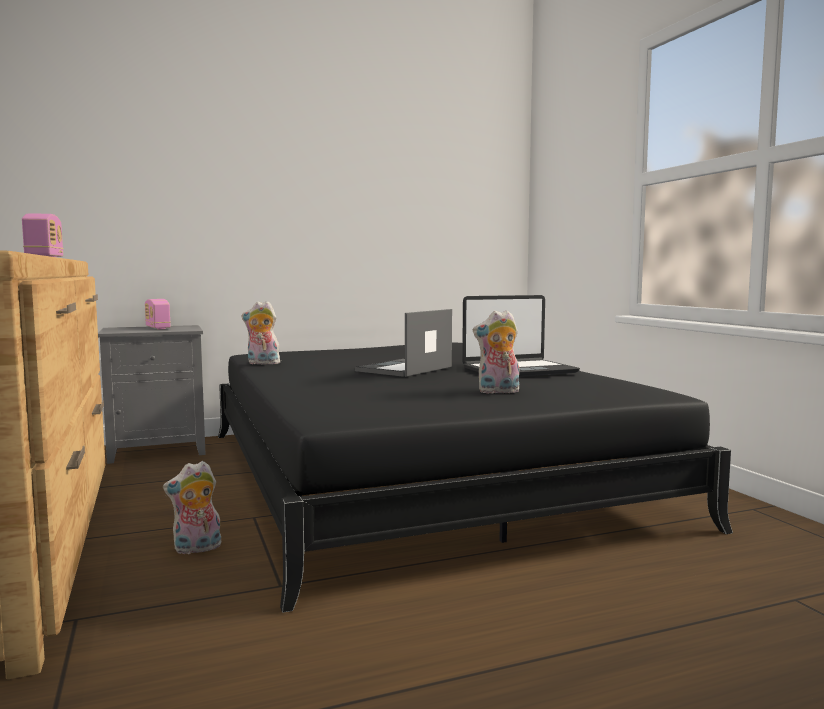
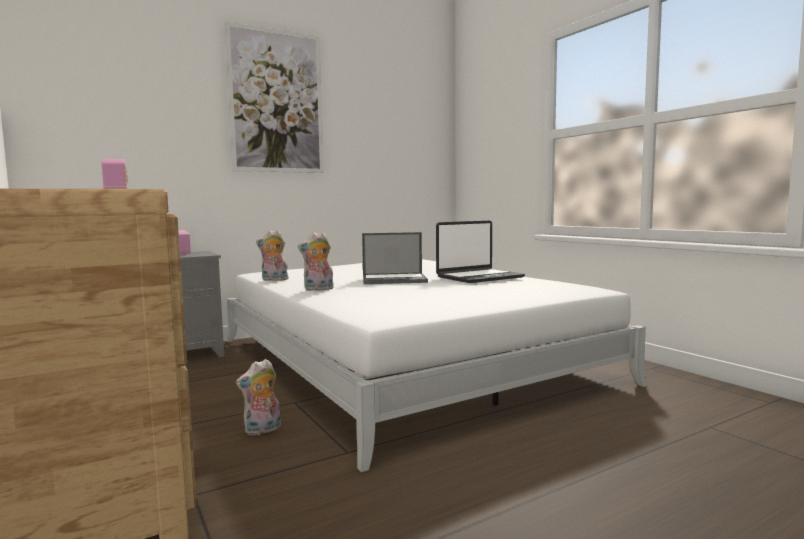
camera: 10 degrees left, 0 degrees up
(288, 141) = (276, 102): none -> picture
(404, 369) = (395, 279): laptop -> laptop turned 120 degrees counterclockwise
(417, 474) = (403, 360): black bed -> white bed
(498, 392) = (482, 293): plush toy -> plush toy (318, 289)

